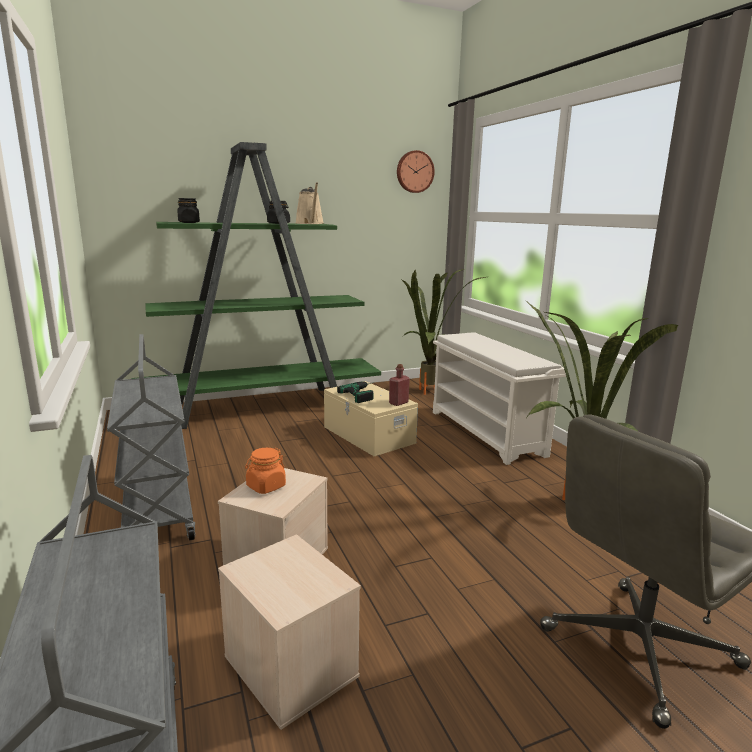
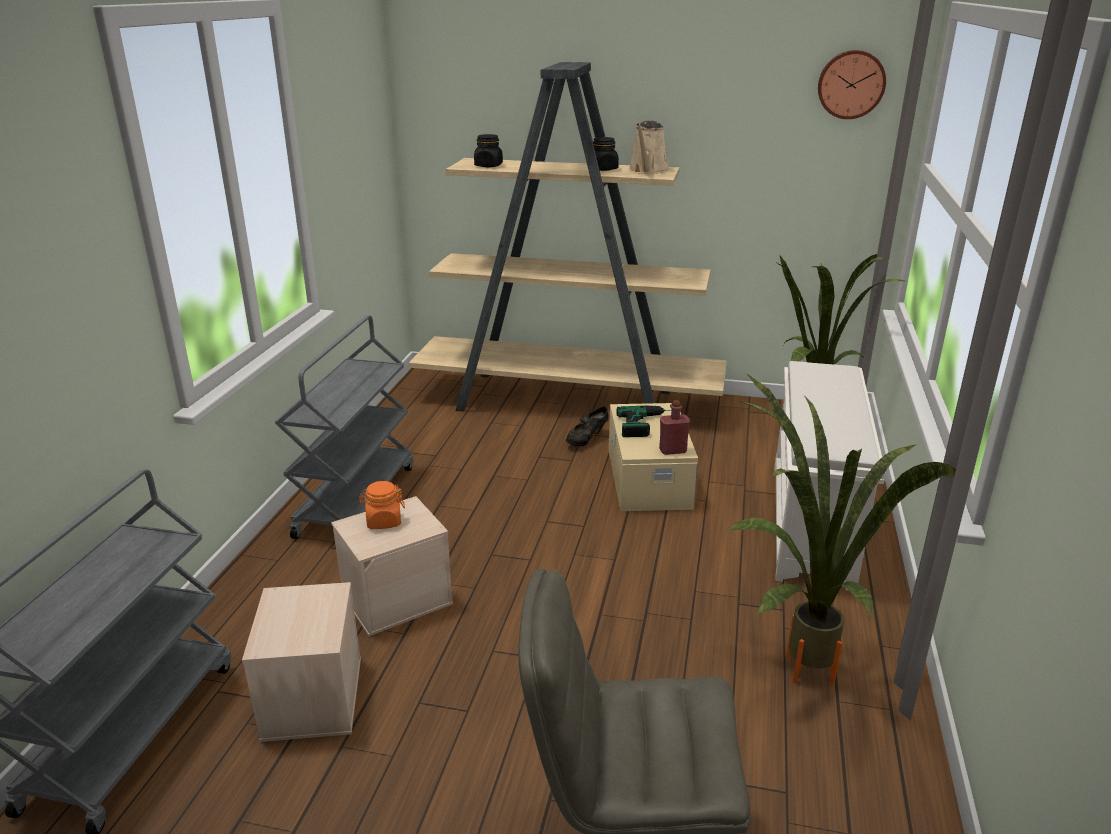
camera: 35 degrees right, 10 degrees up
(262, 407) = (569, 402): green bookcase -> beige bookcase
(301, 424) = (586, 440): none -> black shoe

